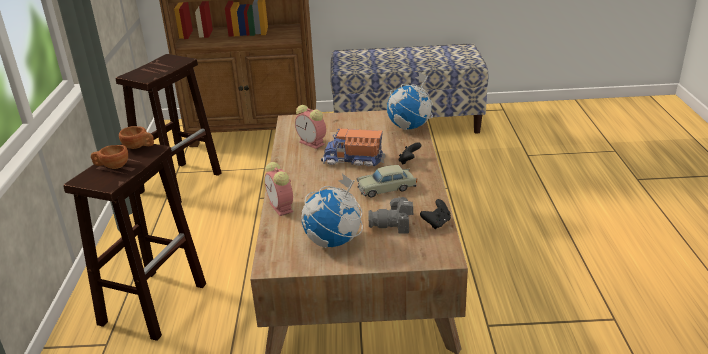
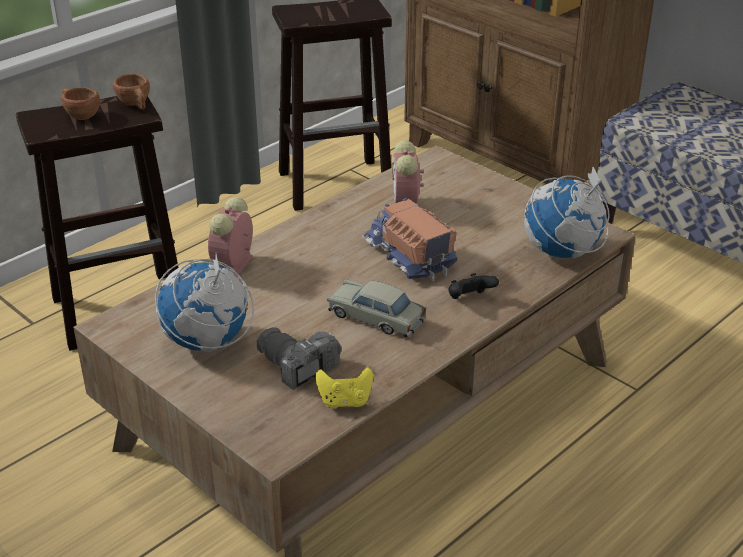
camera: 45 degrees right, 5 degrees up
(436, 223) = (345, 401): black game controller -> yellow game controller

